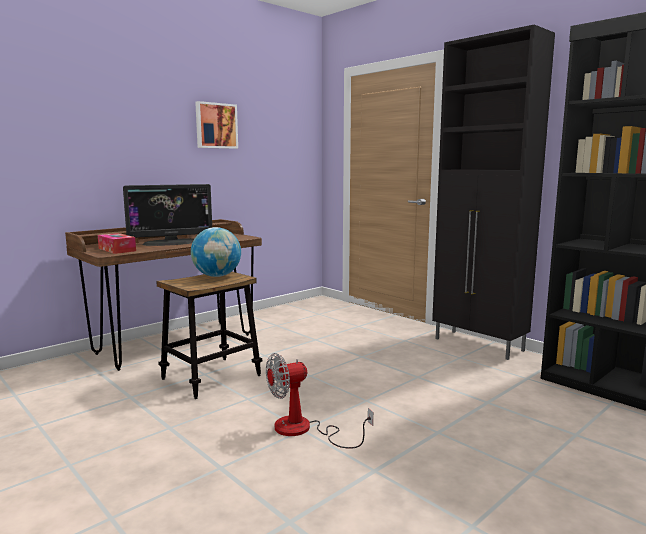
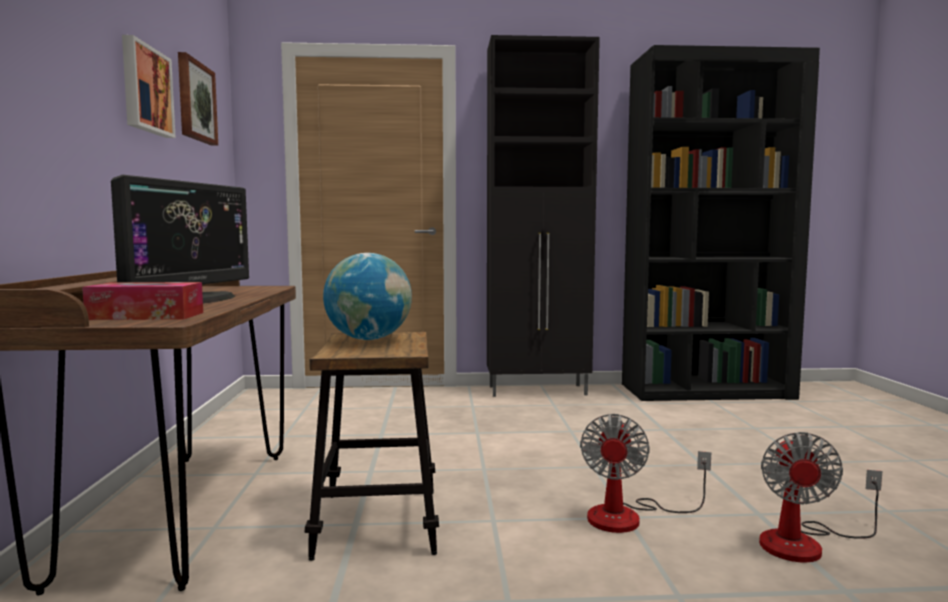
camera: 50 degrees left, 5 degrees down
(271, 121) = (195, 101): none -> picture
(347, 496) = (805, 543): none -> fan

